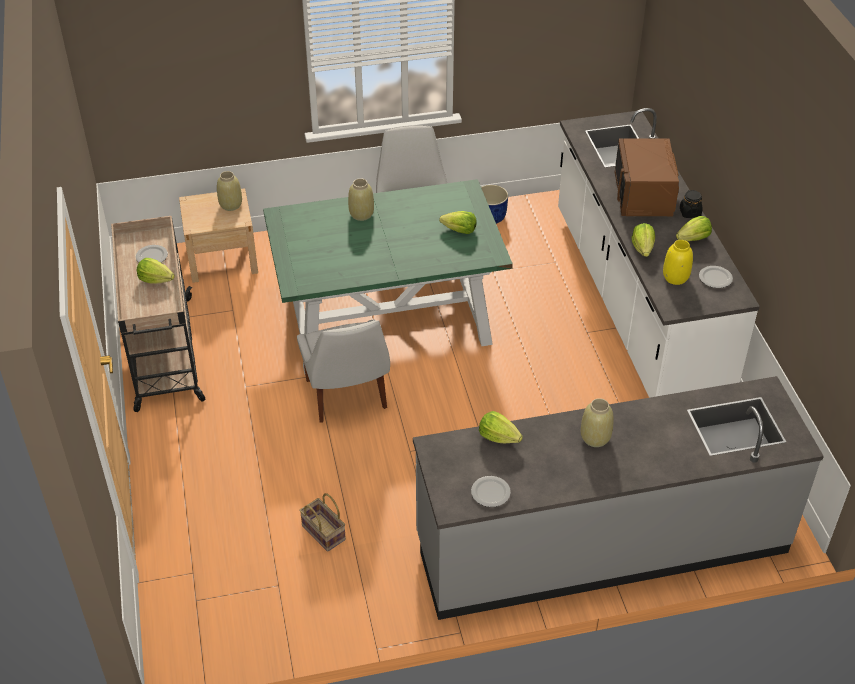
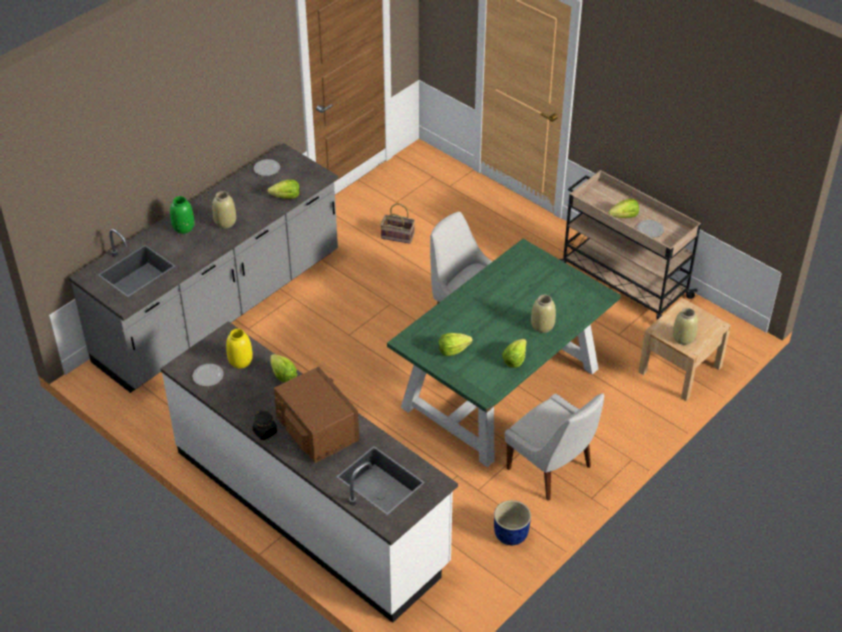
camera: 145 degrees right, 0 degrees up
(650, 456) = (183, 227): none -> green vase
(693, 239) = (246, 405): lettuce -> lettuce (515, 360)

